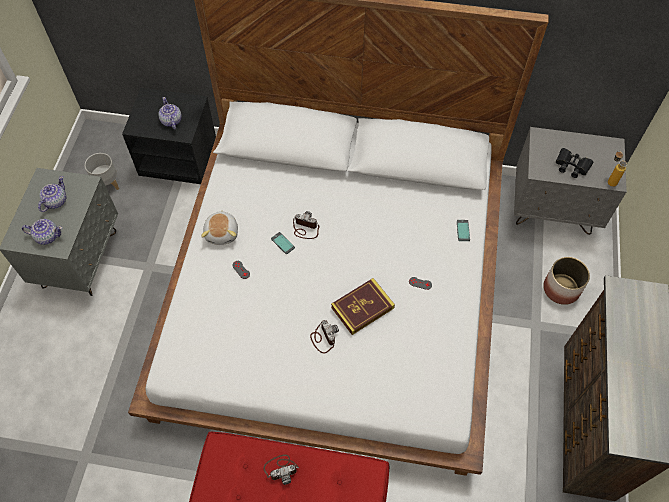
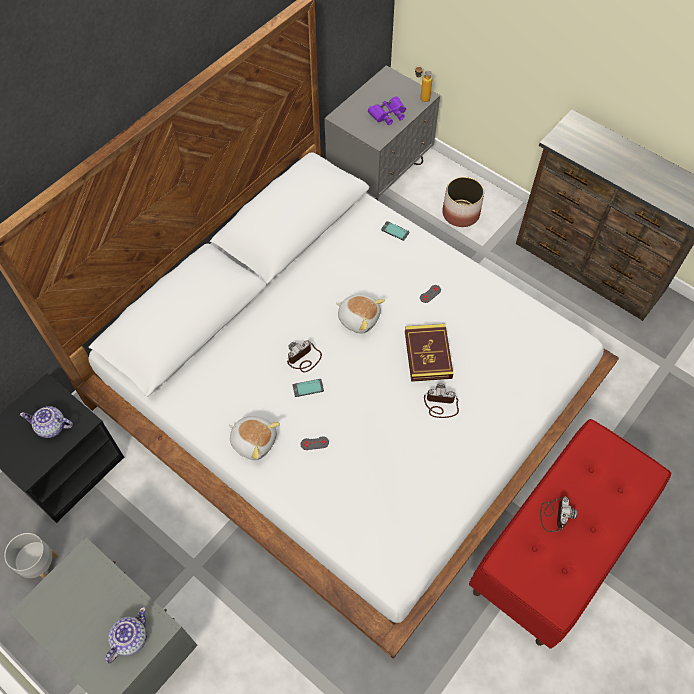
camera: 60 degrees left, 0 degrees up
(55, 201) = (83, 608): teapot -> none
(364, 246) = (359, 318): none -> plush toy
(572, 165) = (388, 114): black binoculars -> purple binoculars

